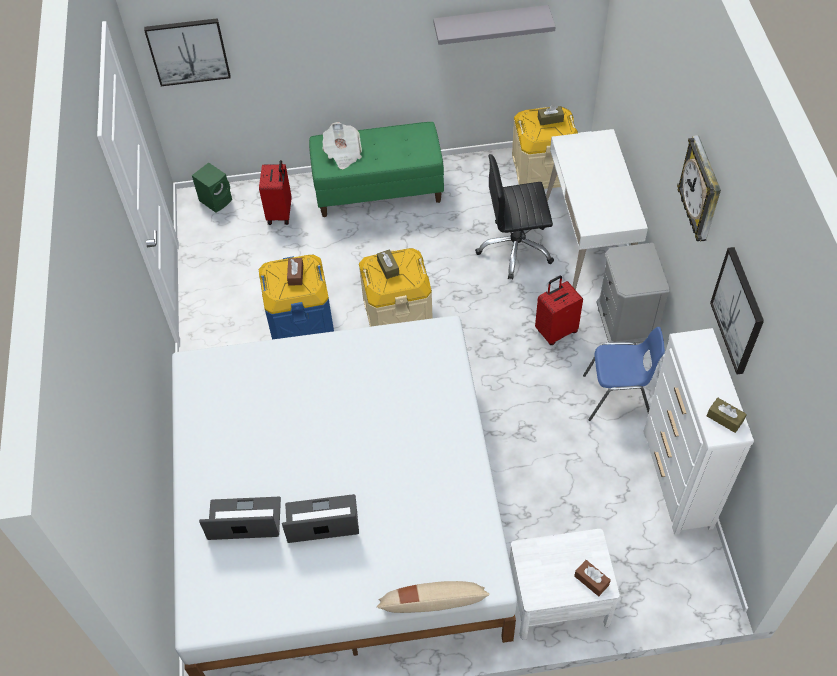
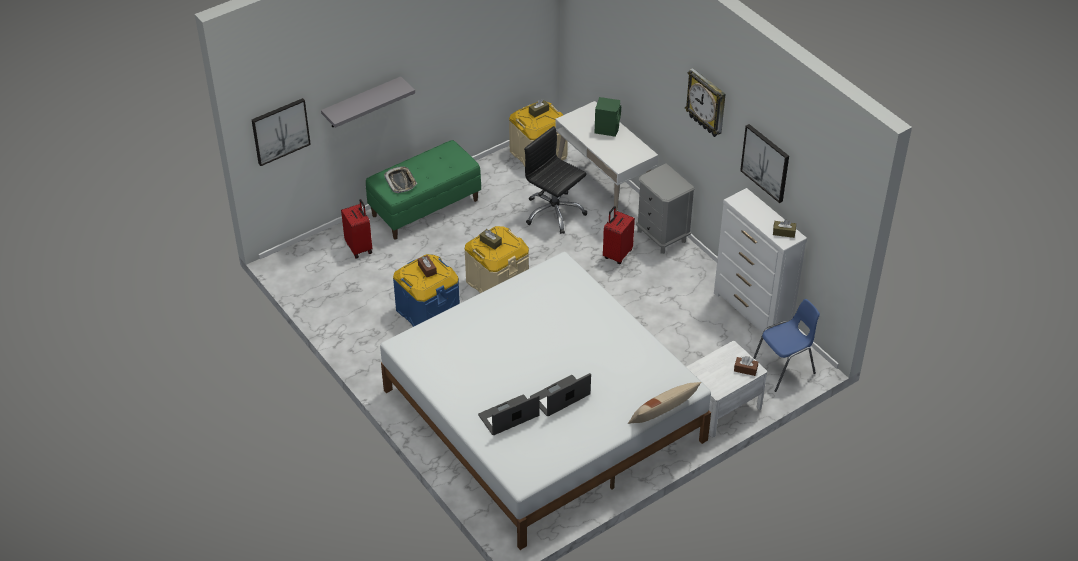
camera: 30 degrees left, 10 degrees down
(217, 200) = (301, 255): green speaker -> green speaker (607, 128)
(343, 154) = (401, 182): newspaper -> tray
(490, 24) = (485, 51): grey shelf -> grey shelf (362, 103)
(515, 249) = (554, 213): black office chair -> black office chair turned 75 degrees clockwise
(617, 397) = (684, 279): blue chair -> blue chair (784, 369)

